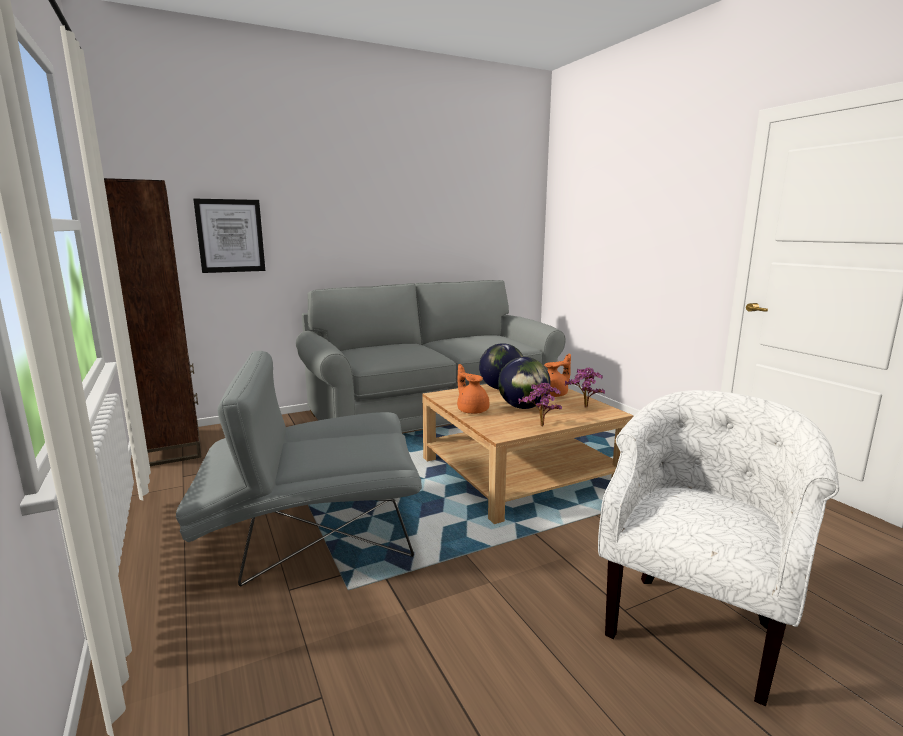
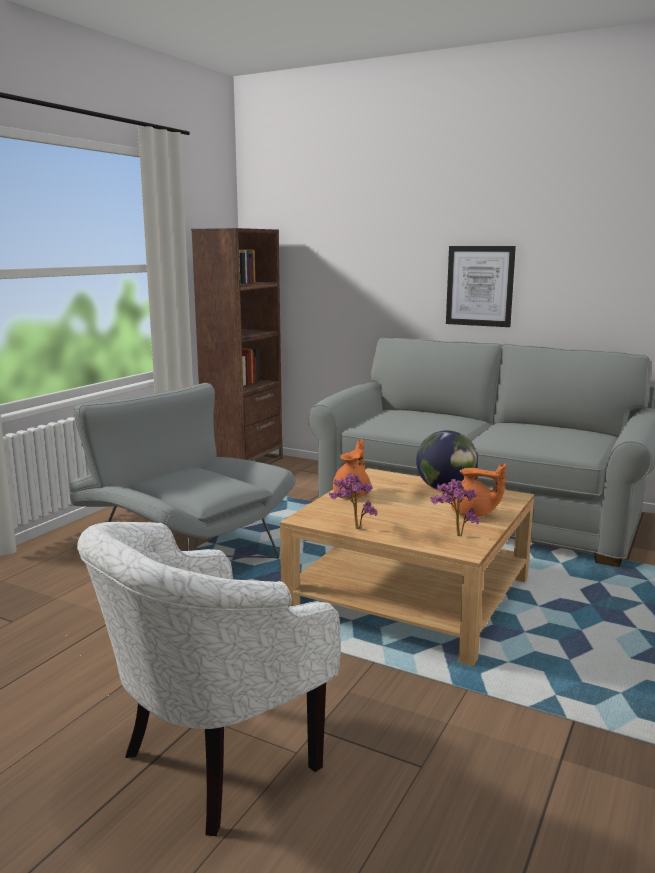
camera: 55 degrees right, 0 degrees up
(230, 236) = (329, 276): picture -> picture (480, 286)
(523, 407) = (401, 510): globe -> none
(694, 625) = (211, 765): white armchair -> white armchair turned 135 degrees clockwise

